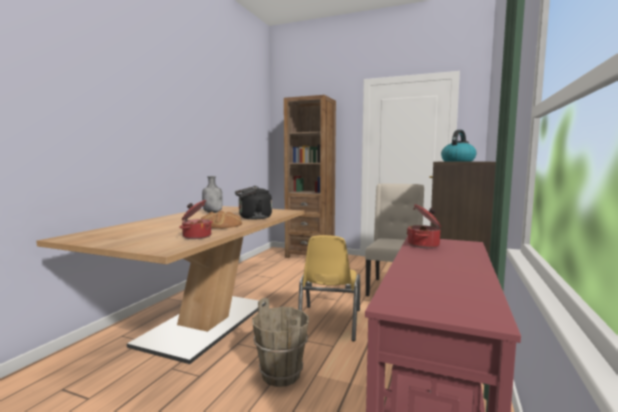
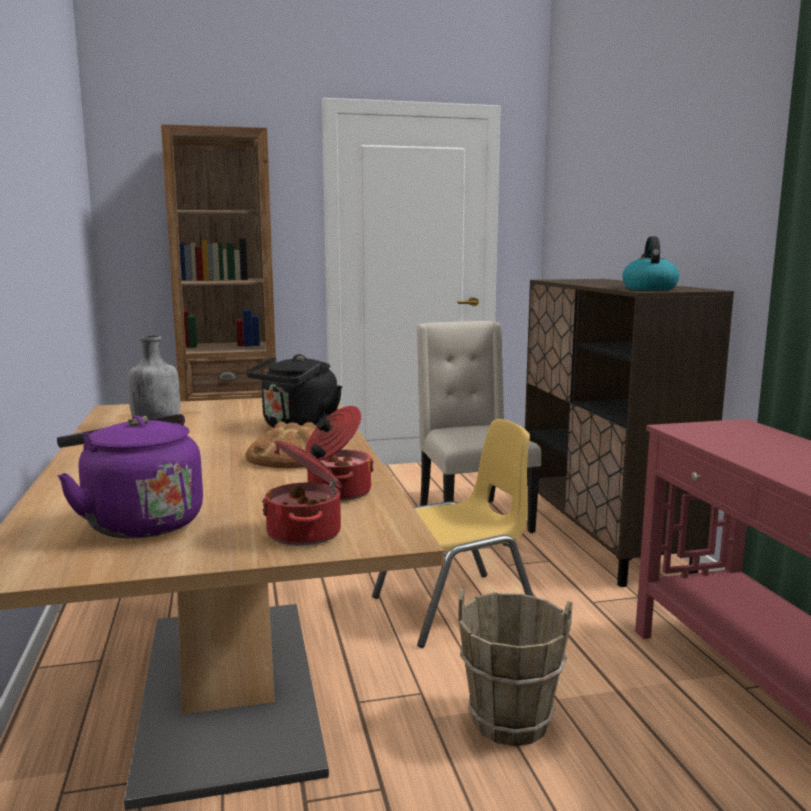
camera: 35 degrees left, 5 degrees up
(122, 234) = (139, 523): none -> purple kettle
(329, 322) = (455, 607): yellow chair -> yellow chair turned 90 degrees counterclockwise
(424, 245) = (710, 437): cooking pot -> cooking pot (306, 533)

